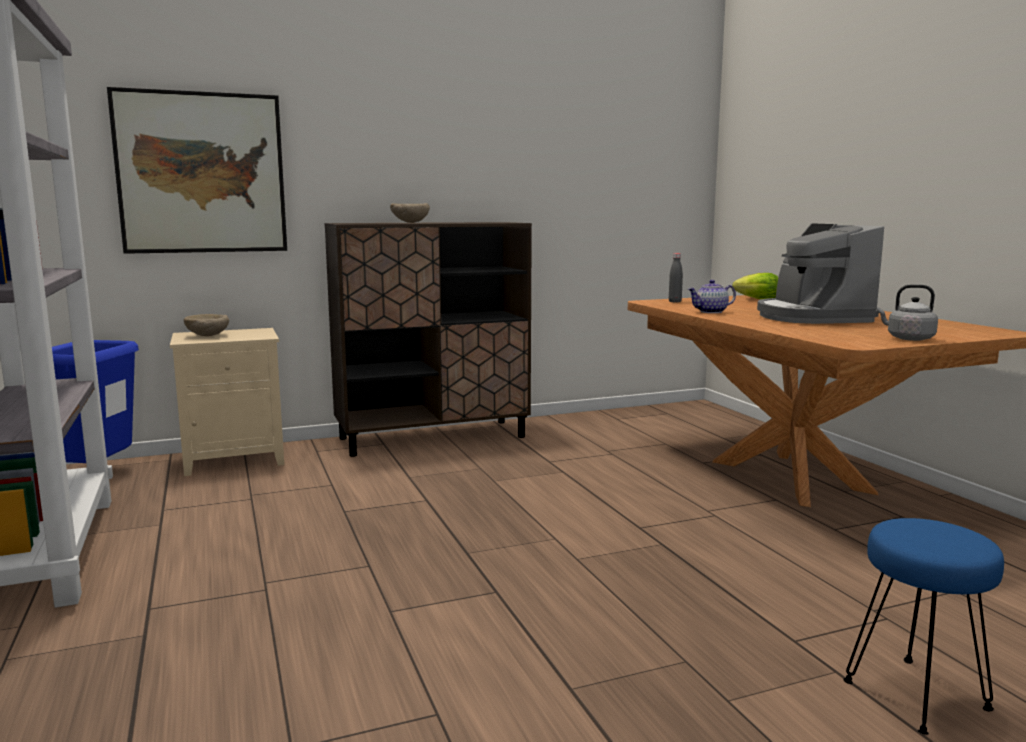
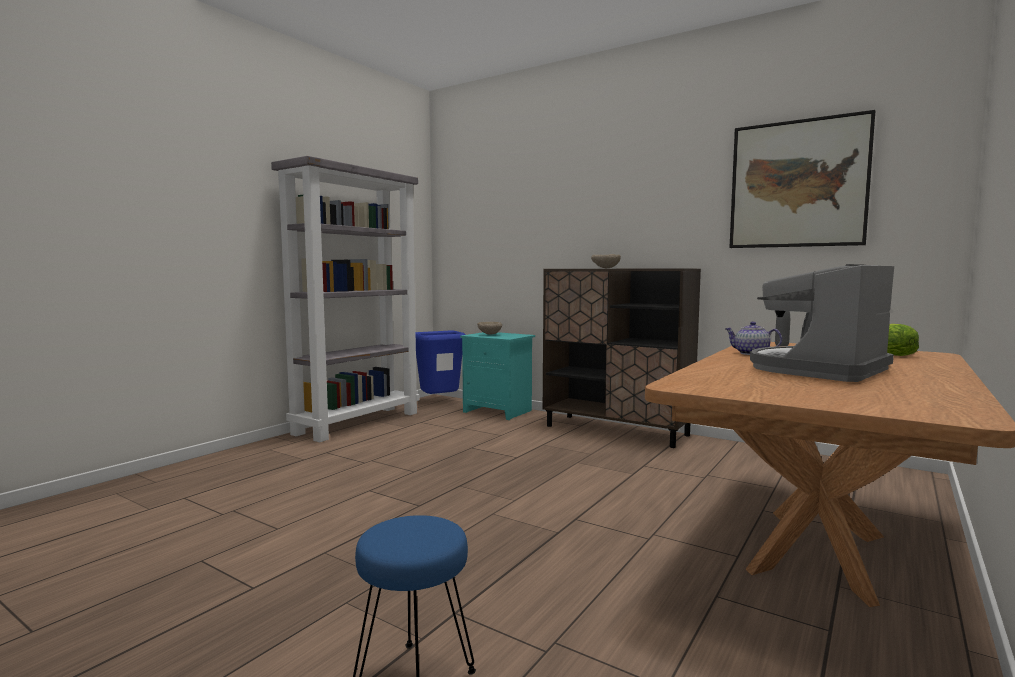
camera: 55 degrees right, 5 degrees down
(202, 173) = (508, 239): picture -> picture (797, 184)
(236, 459) = (499, 411): beige nightstand -> turquoise nightstand
(907, 338) = (767, 394): grey kettle -> none

